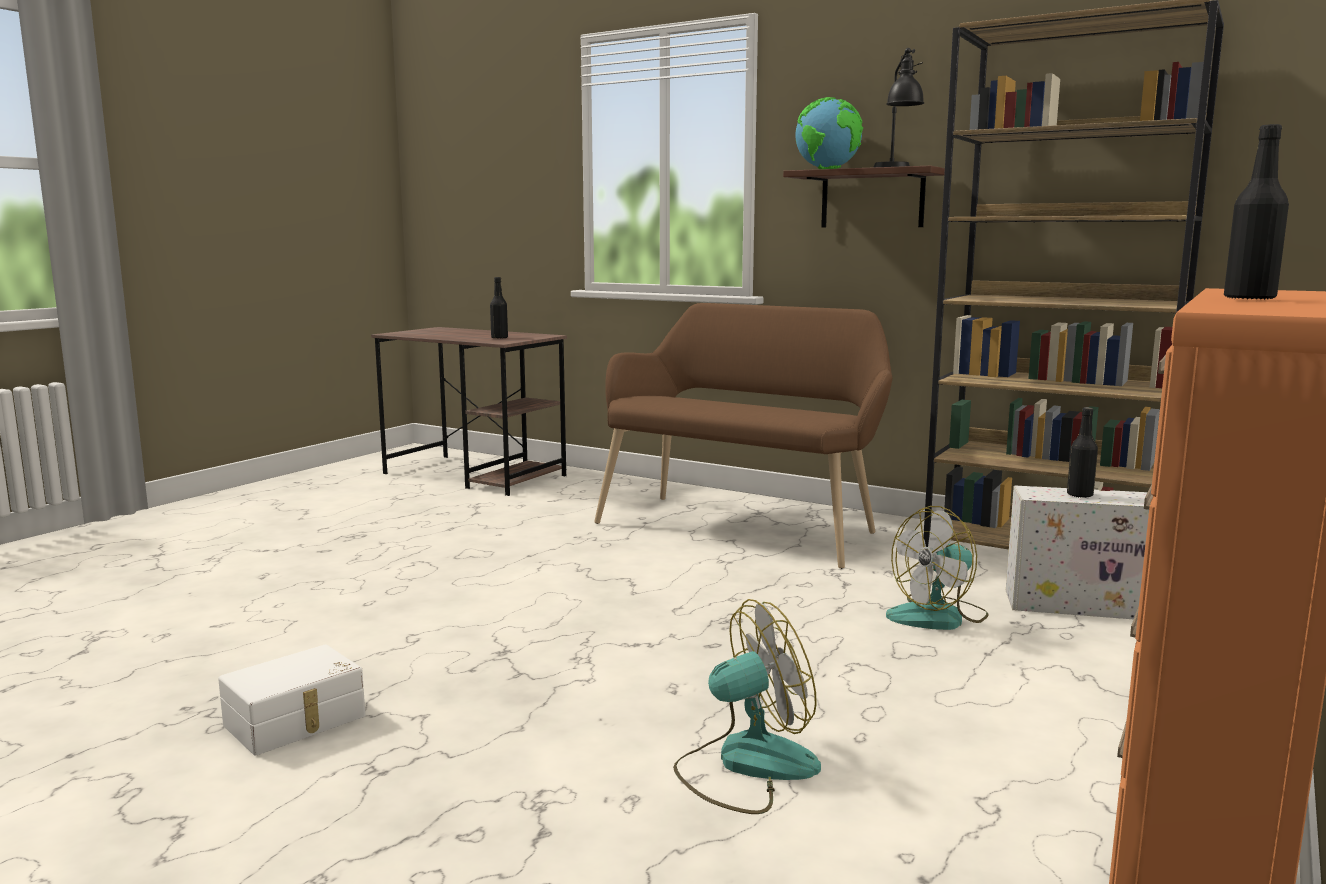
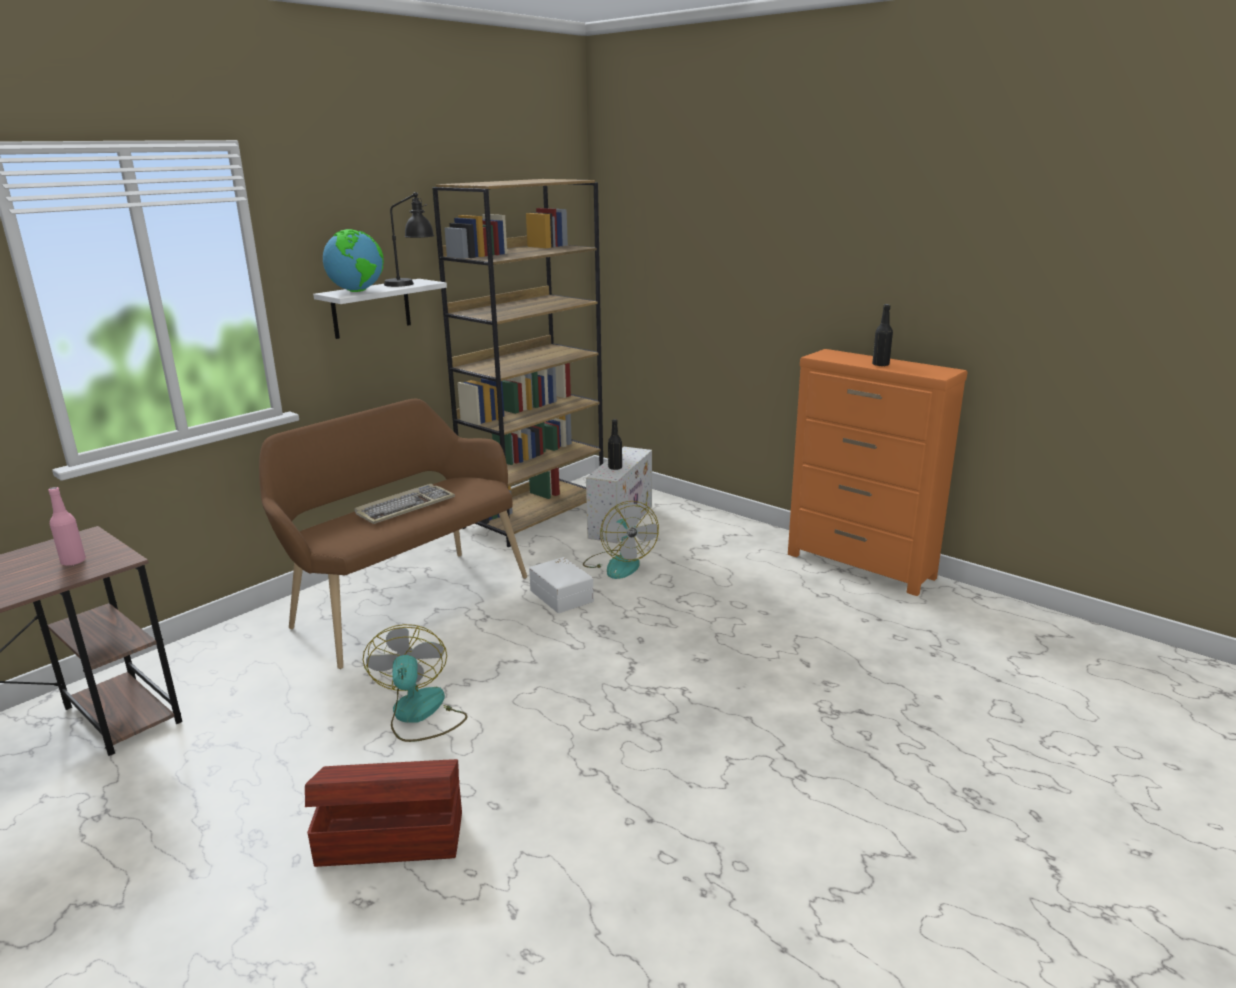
camera: 80 degrees left, 10 degrees up
(296, 721) = (733, 820): white storage box -> white storage box (562, 595)
(339, 573) = (389, 837): none -> brown storage box
(499, 338) = (73, 561): black bottle -> pink bottle
(735, 405) = (405, 507): none -> keyboard
(746, 765) = (792, 647): fan -> fan (419, 715)
(872, 199) = (371, 308): brown shelf -> white shelf

